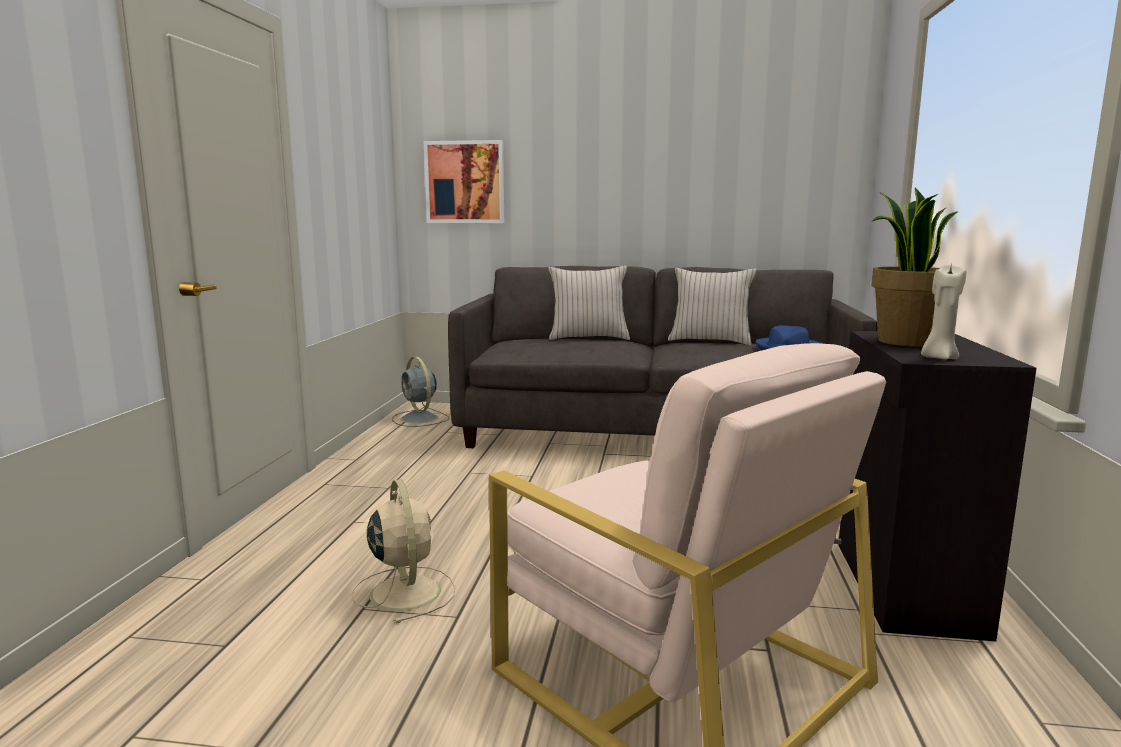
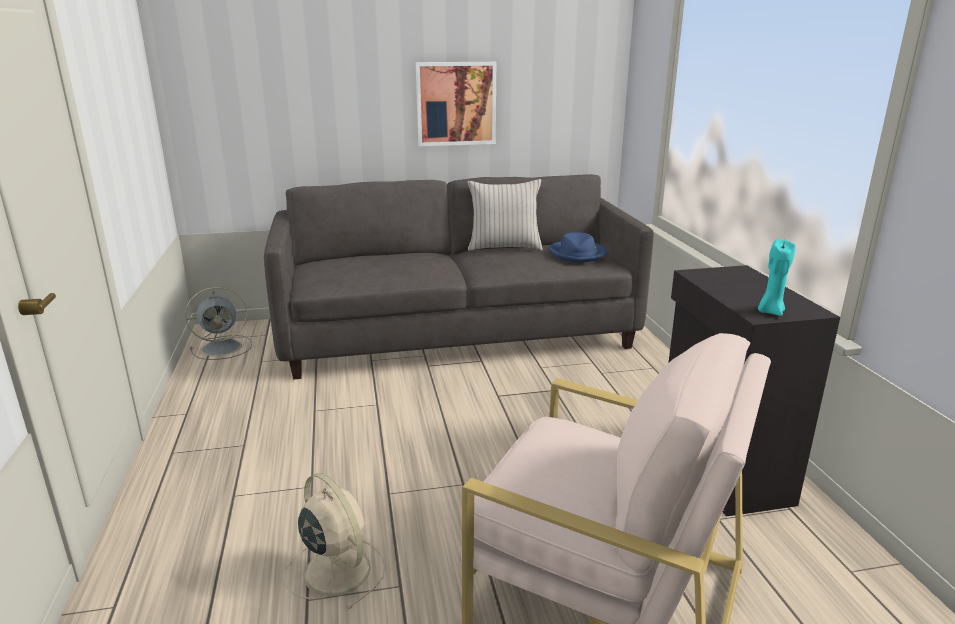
camera: 20 degrees left, 10 degrees up
(420, 419) = (224, 347): grey fan -> grey fan turned 60 degrees counterclockwise
(465, 182) = (236, 94): picture -> picture (456, 104)
(588, 338) = (393, 254): beige pillow -> none
(904, 342) = (727, 286): potted plant -> none
(938, 358) = (770, 311): beige candle -> turquoise candle

